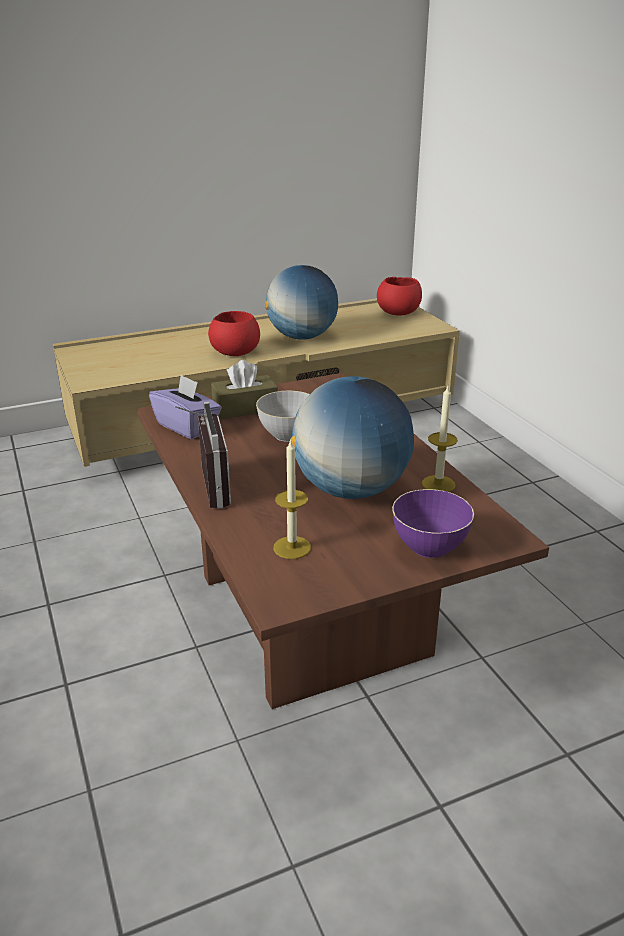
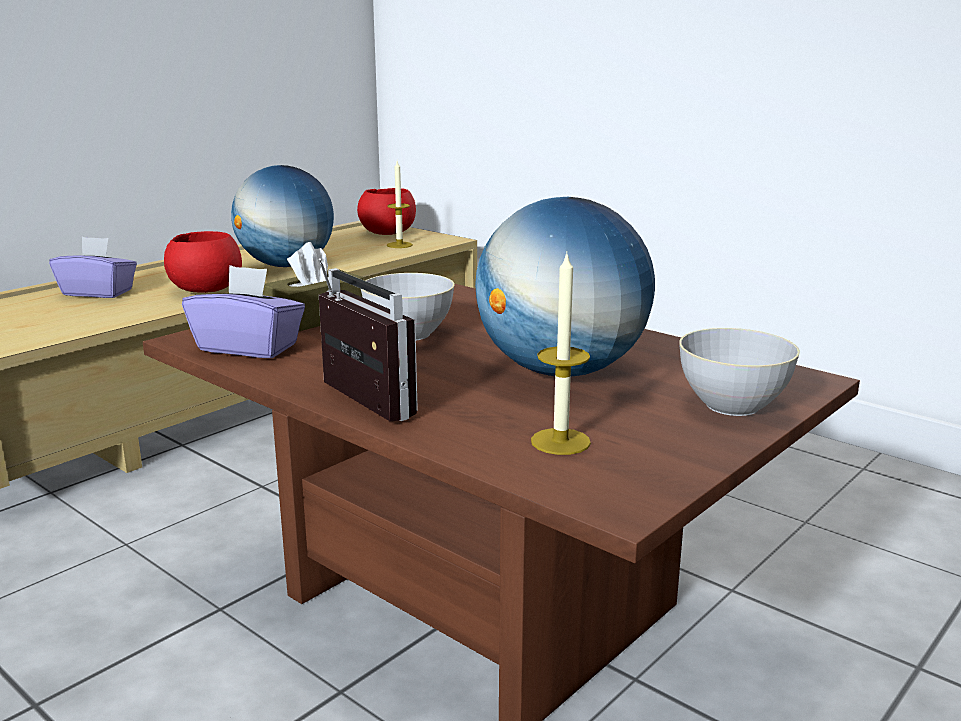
camera: 25 degrees left, 10 degrees down
(171, 344) = (98, 292): none -> purple tissue box
(429, 547) = (732, 405): purple bowl -> grey bowl
(438, 484) = (660, 348): candle -> candle (399, 245)

